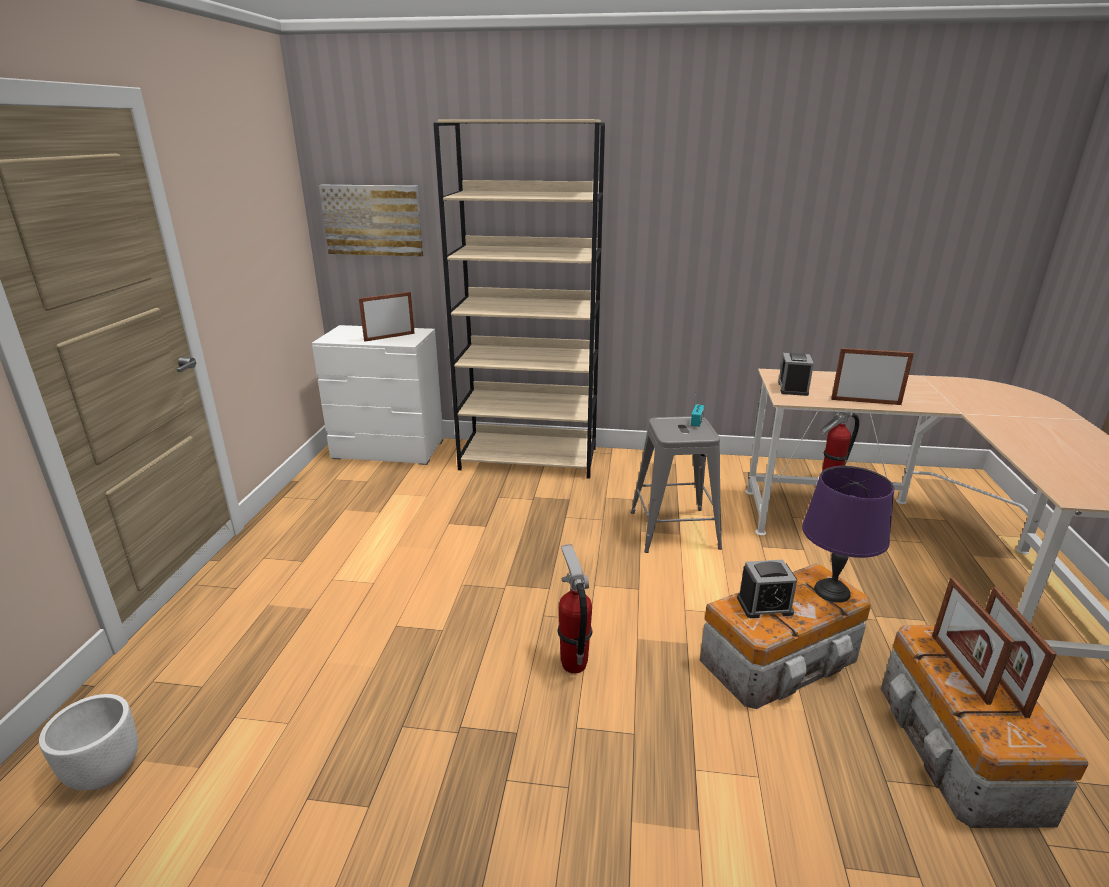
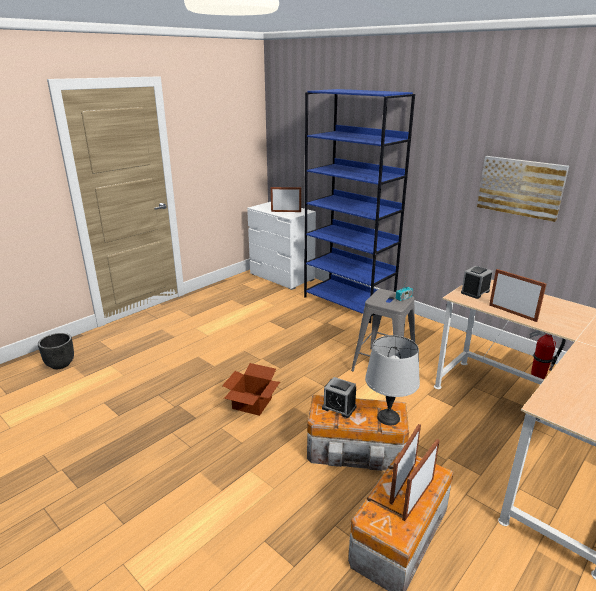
camera: 35 degrees right, 0 degrees up
(104, 770) = (60, 364): white planter -> black planter
(373, 220) = (294, 143): picture -> picture (520, 187)
(529, 458) = (349, 302): beige bookcase -> blue bookcase
(573, 664) = (251, 404): fire extinguisher -> cardboard box
(832, 591) = (389, 418): purple table lamp -> grey table lamp

